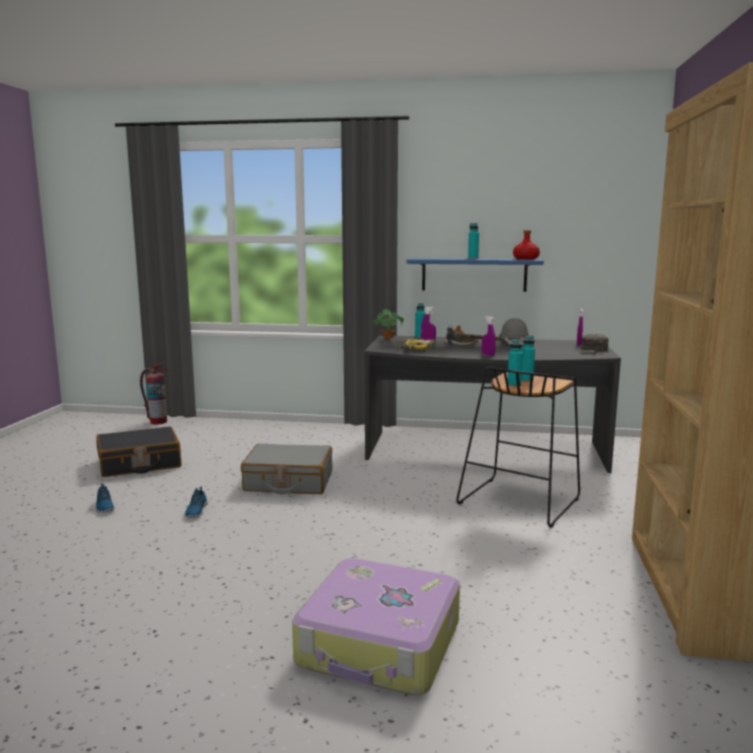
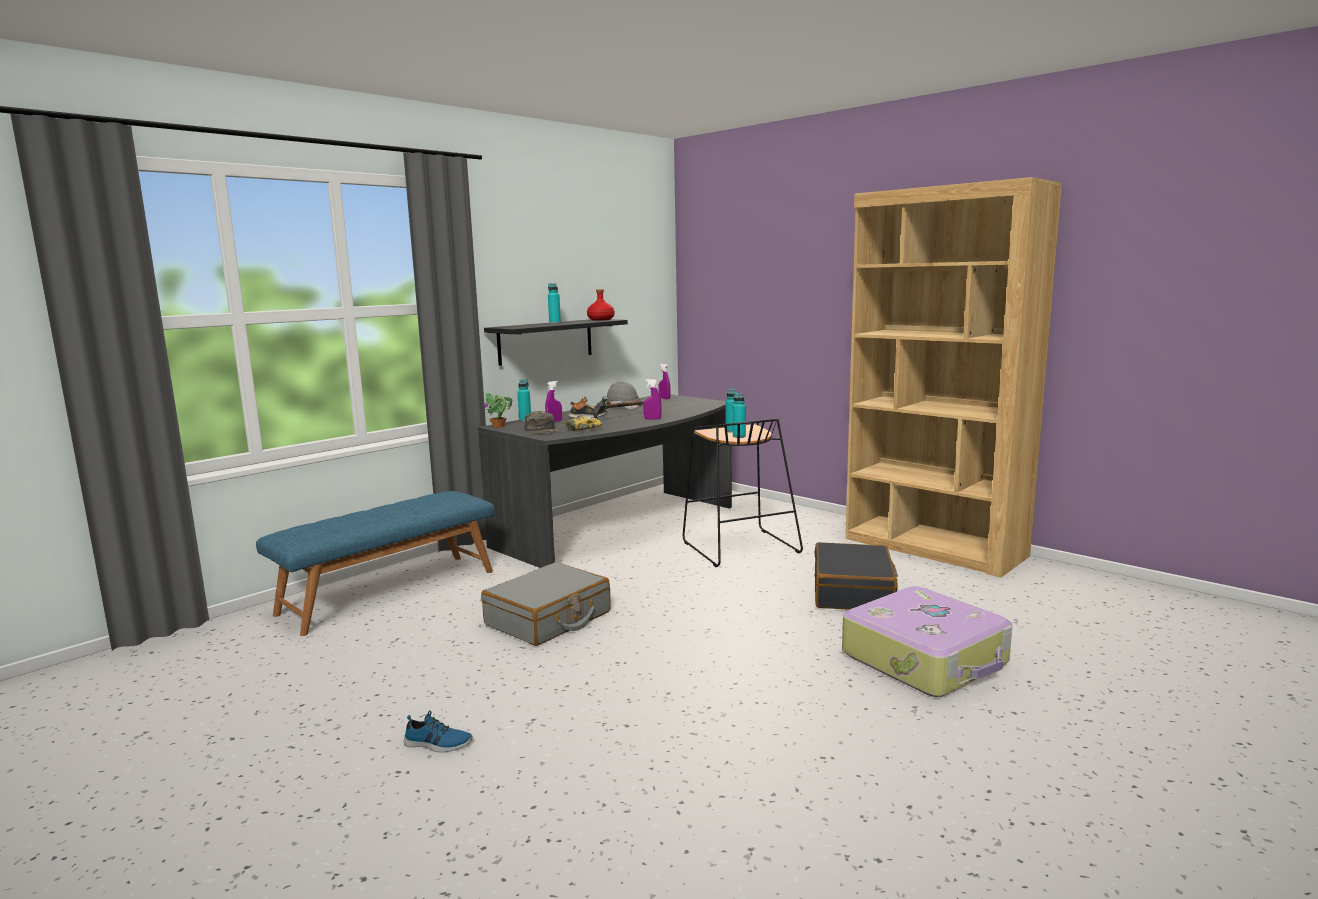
camera: 55 degrees left, 0 degrees up
(139, 463) = (313, 694): black suitcase -> black suitcase (853, 592)
(158, 422) = (151, 652): fire extinguisher -> none
(196, 511) = (551, 684): shoe -> none
(278, 434) = (389, 591): none -> blue bench
(474, 274) = (546, 341): blue shelf -> black shelf
(593, 351) = (695, 400): green cap -> green cap (543, 430)

